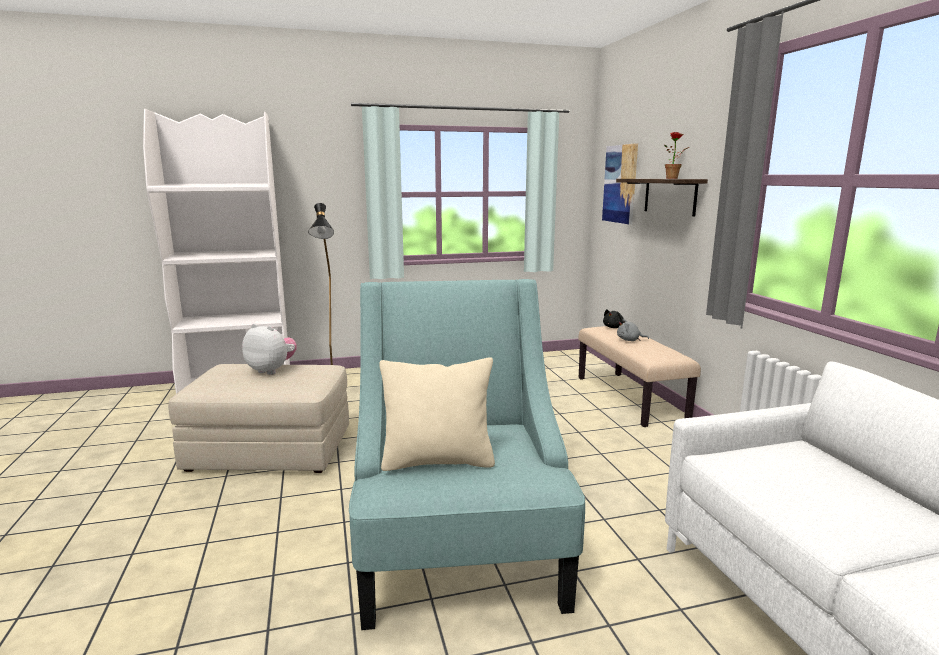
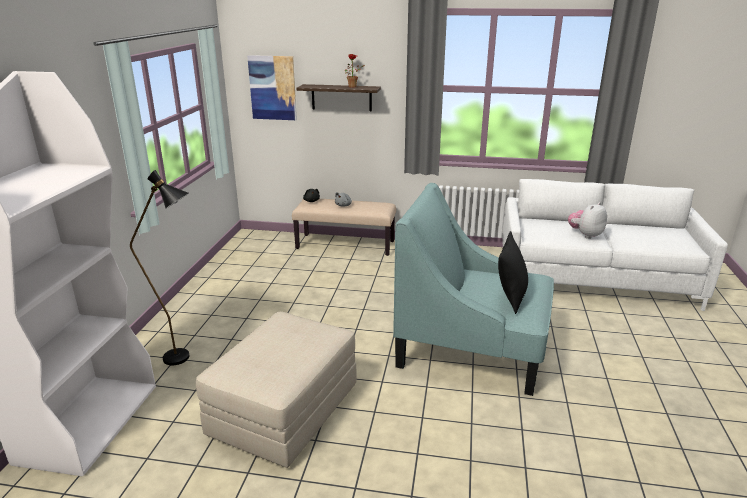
camera: 65 degrees left, 10 degrees up
(272, 370) = (267, 343): plush toy -> plush toy (585, 235)
(438, 461) = (510, 297): beige pillow -> black pillow

